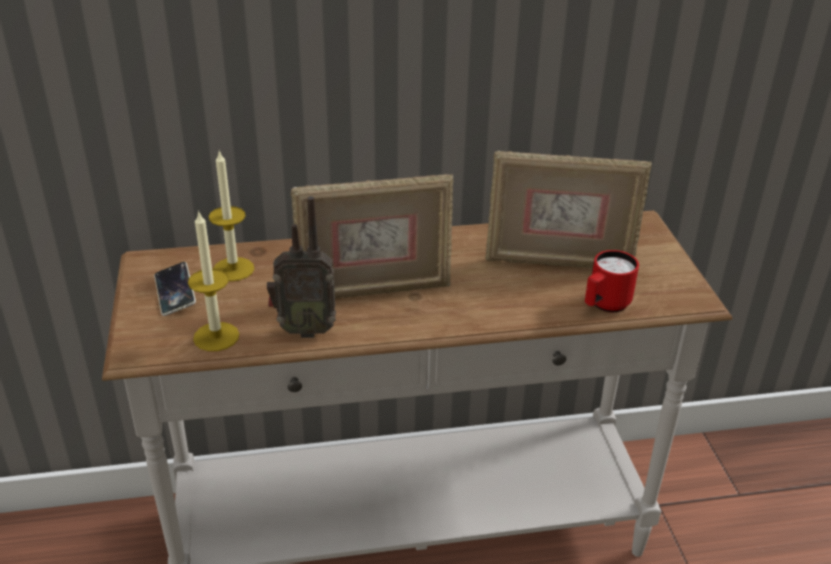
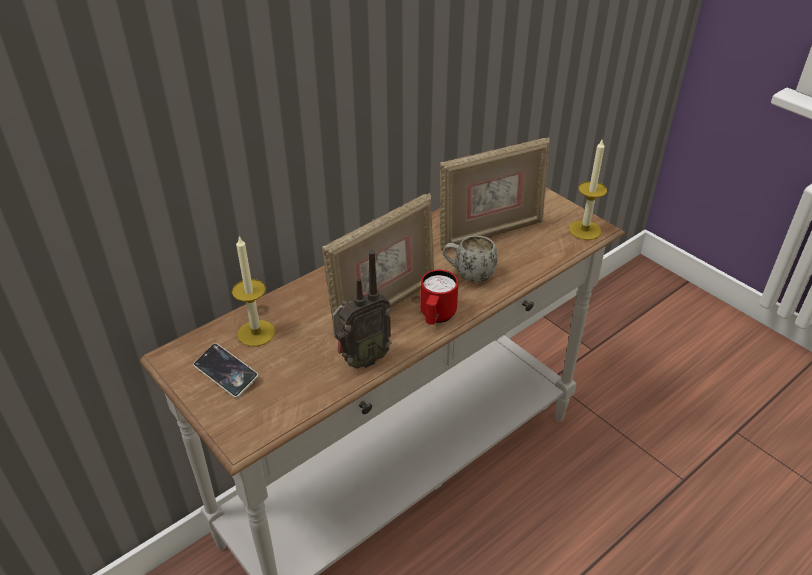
camera: 30 degrees left, 5 degrees up
(216, 336) = (298, 396): candle -> candle (585, 230)
(492, 293) = (468, 275): none -> white mug
(604, 306) = (548, 255): red mug -> red mug (436, 317)

